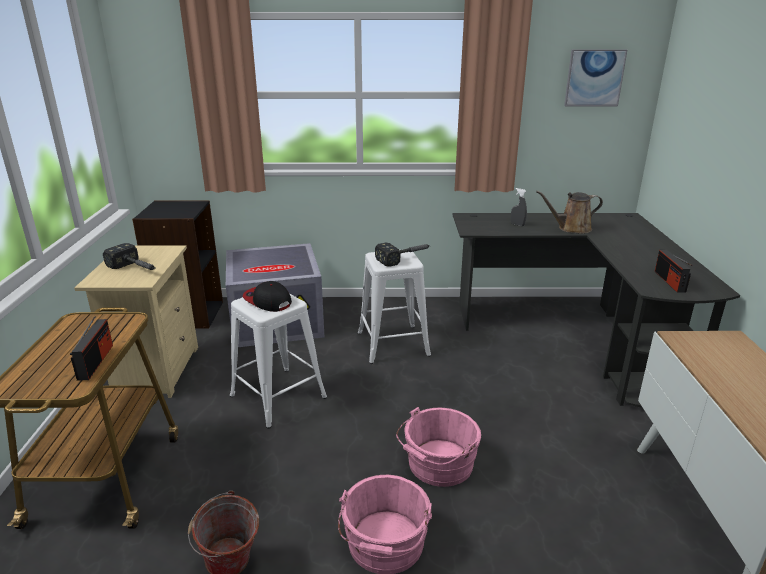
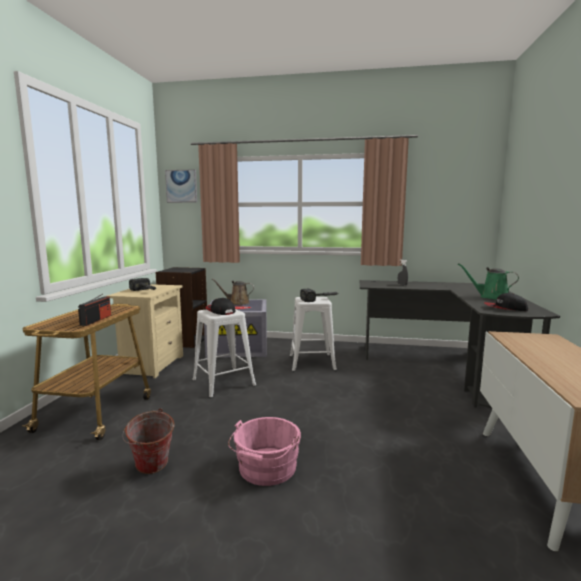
camera: 10 degrees right, 15 degrees down
(438, 465) = (321, 428): pink bucket -> none
(571, 228) = (440, 287): brown watering can -> brown watering can (237, 303)
(594, 78) = (454, 192): picture -> picture (181, 186)
(644, 252) = (491, 297): none -> green watering can
(669, 281) = (505, 308): radio -> cap

